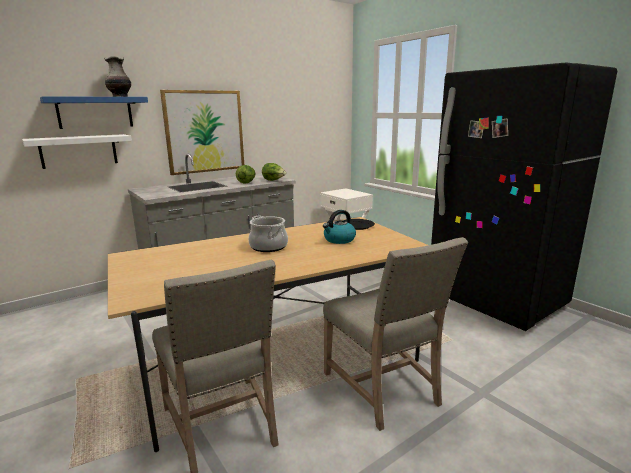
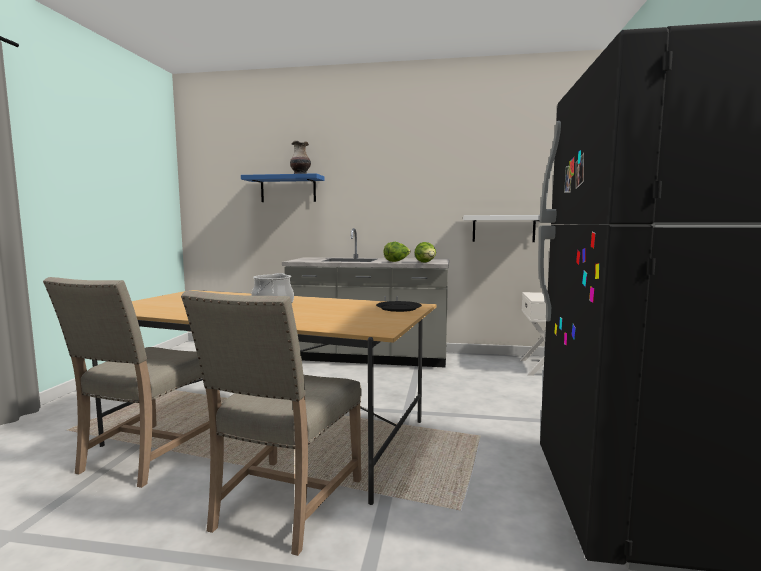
camera: 45 degrees right, 10 degrees down
(79, 151) = (272, 220): white shelf -> white shelf (503, 228)
(204, 131) = (382, 209): picture -> none
(339, 240) = (337, 312): kettle -> none

